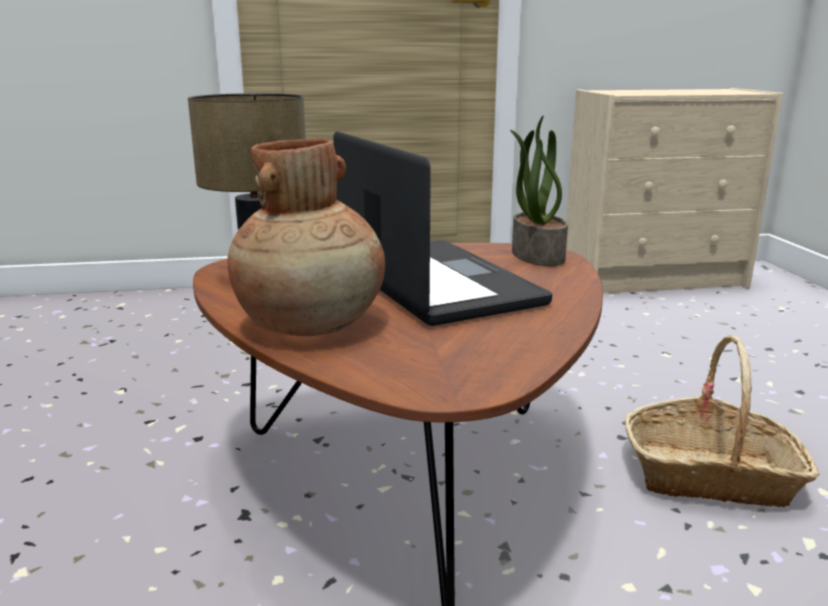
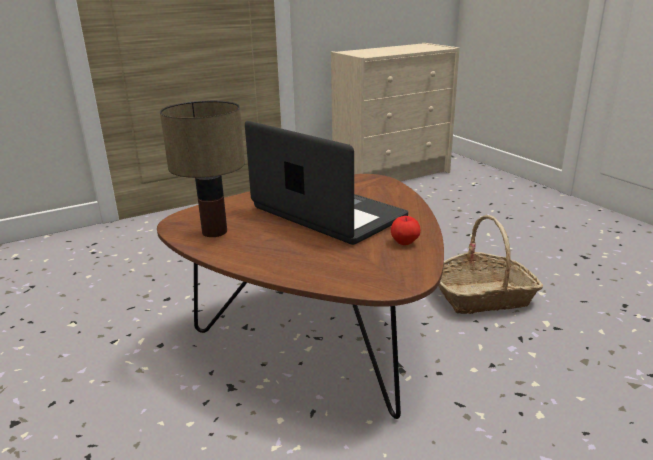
camera: 20 degrees left, 5 degrees up
(312, 325) = (281, 257): brown vase -> none
(515, 336) = (405, 242): none -> apple
(536, 255) = (369, 182): potted plant -> none

